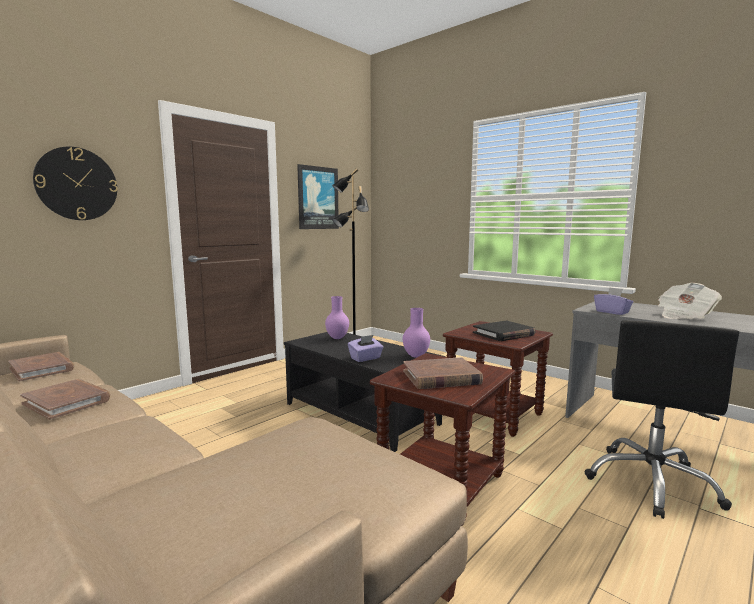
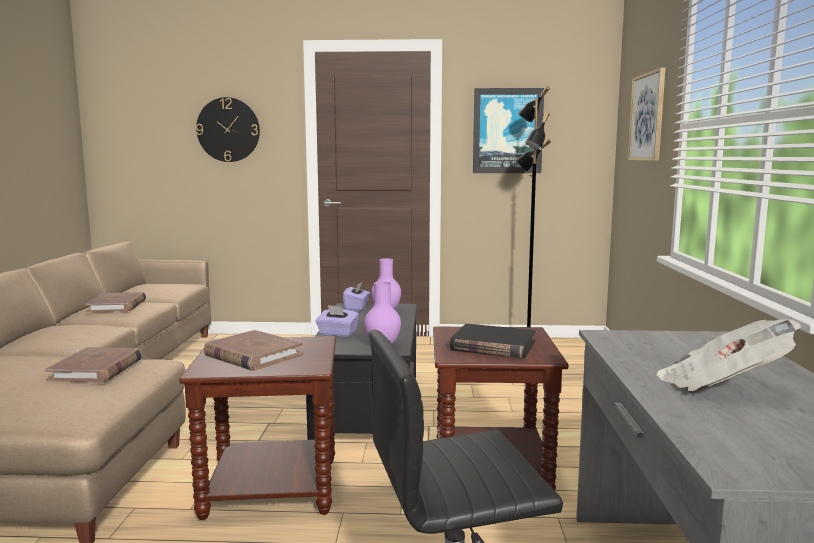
camera: 50 degrees right, 0 degrees up
(42, 369) = (167, 284): brown book -> brown book (97, 369)
(422, 193) = (647, 117): none -> picture
(612, 312) = (620, 346): purple tissue box -> purple tissue box (357, 307)

